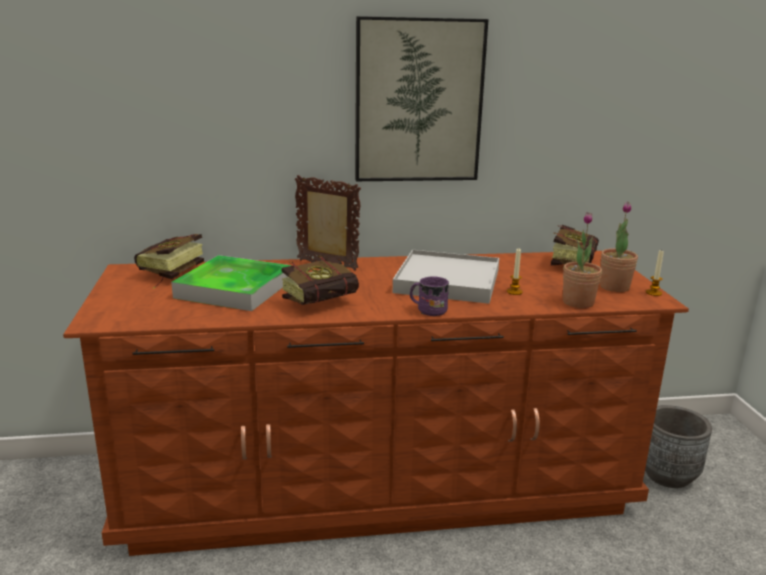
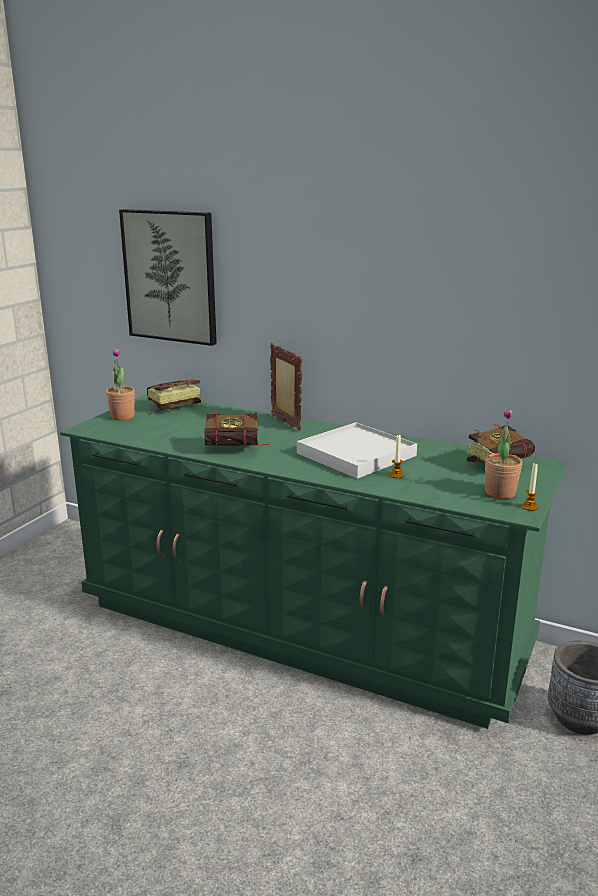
camera: 35 degrees right, 0 degrees up
(234, 289) = (194, 426): tray -> none
(378, 485) = (300, 625): brown dresser -> green dresser
(418, 101) = (376, 288): picture -> picture (170, 276)
(428, 310) = (300, 471): purple mug -> none
(578, 302) = (437, 496): potted plant -> potted plant (122, 416)

